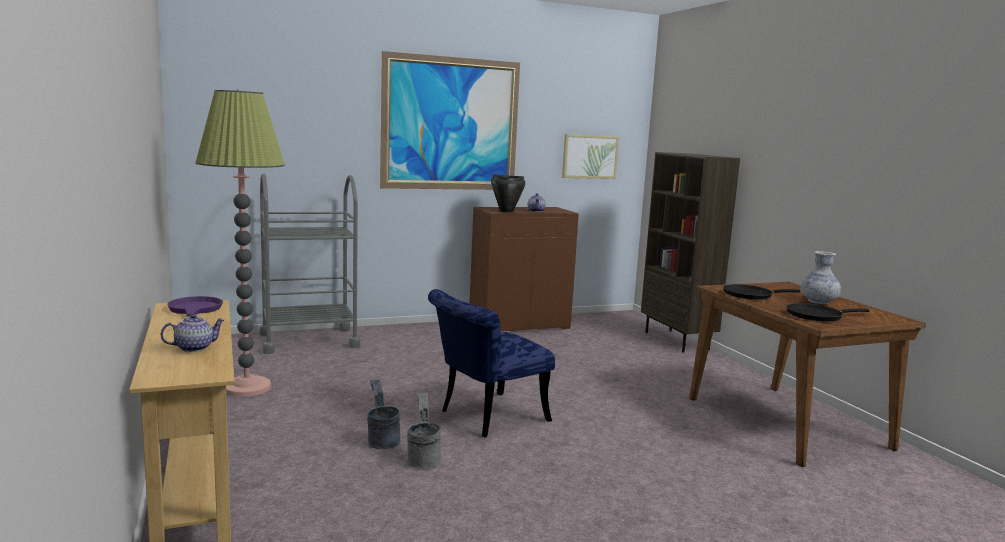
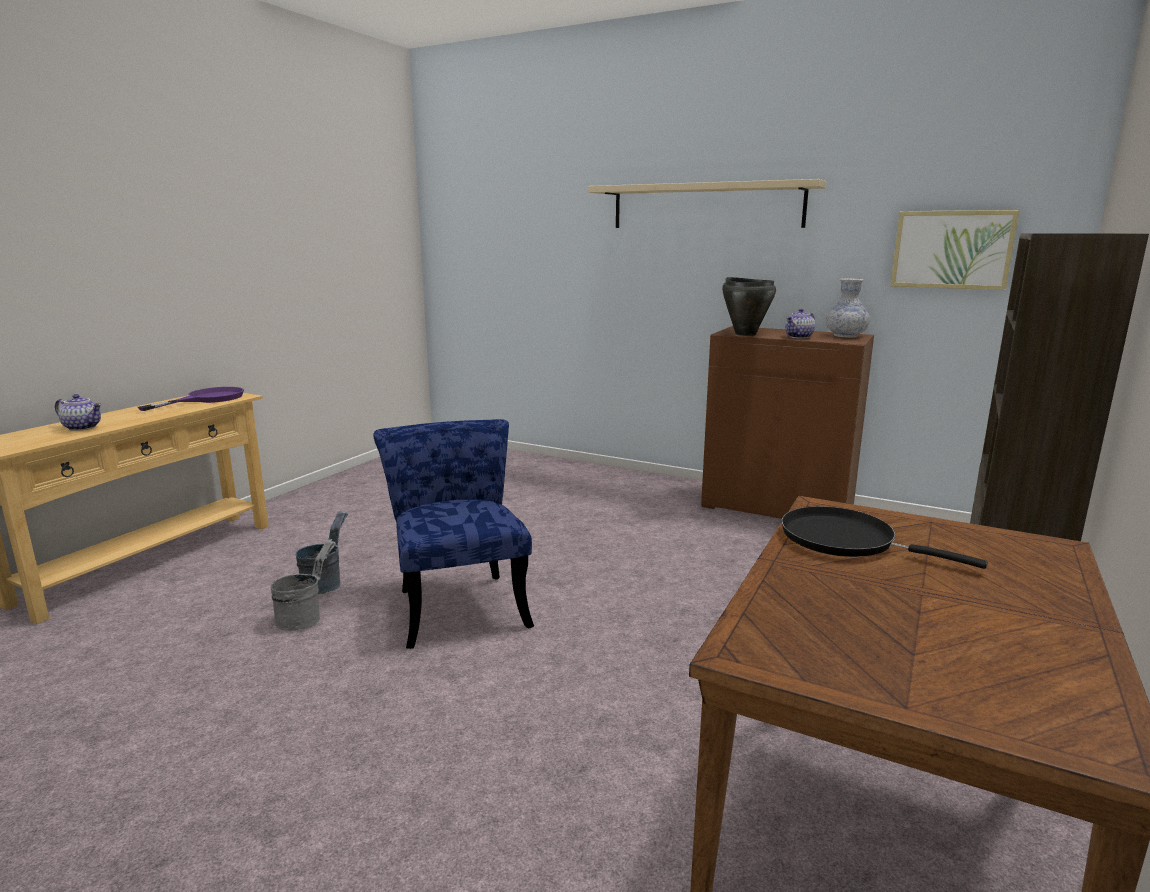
camera: 50 degrees right, 5 degrees up
(246, 388) = (368, 494): floor lamp -> none
(309, 340) = (514, 465): grey cart -> none
(451, 124) = (706, 206): picture -> beige shelf
(486, 417) = (459, 603): blue chair -> blue chair turned 60 degrees clockwise
(817, 316) = (833, 631): black frying pan -> none
(818, 301) = (981, 605): vase -> vase (845, 336)

